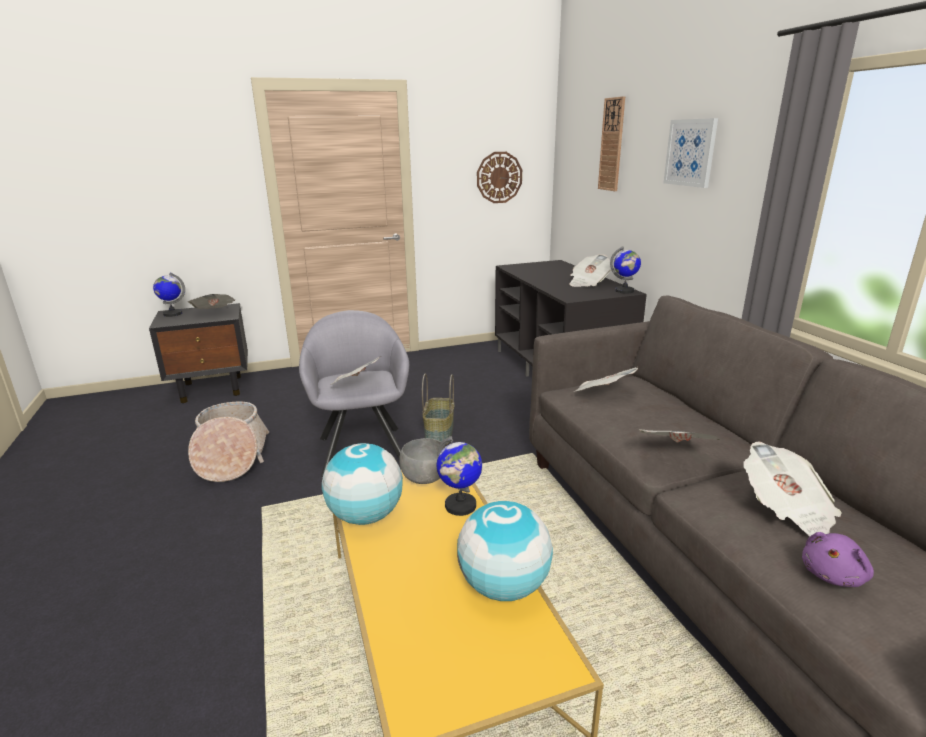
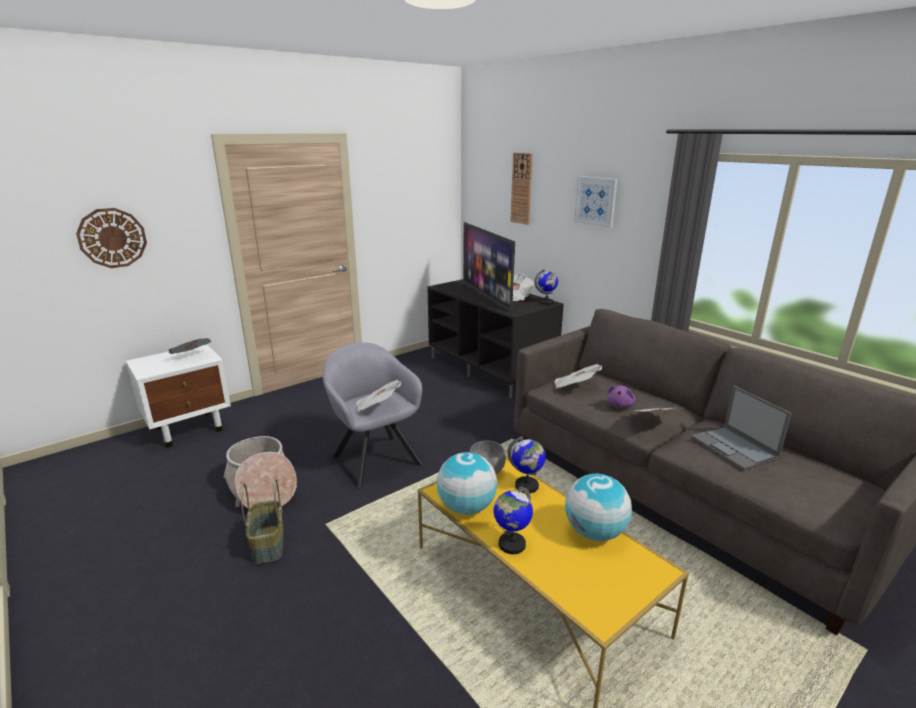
camera: 20 degrees left, 0 degrees up
(172, 314) = (146, 362): globe -> globe (511, 544)
(213, 388) = (190, 428): black nightstand -> white nightstand
(440, 433) = (431, 435): basket -> basket (269, 544)
(499, 177) = (421, 211): wall clock -> wall clock (112, 238)
(555, 280) = (487, 296): none -> television
(787, 511) = (735, 448): newspaper -> laptop
(833, 575) = (778, 480): purple plush toy -> purple plush toy (620, 405)

